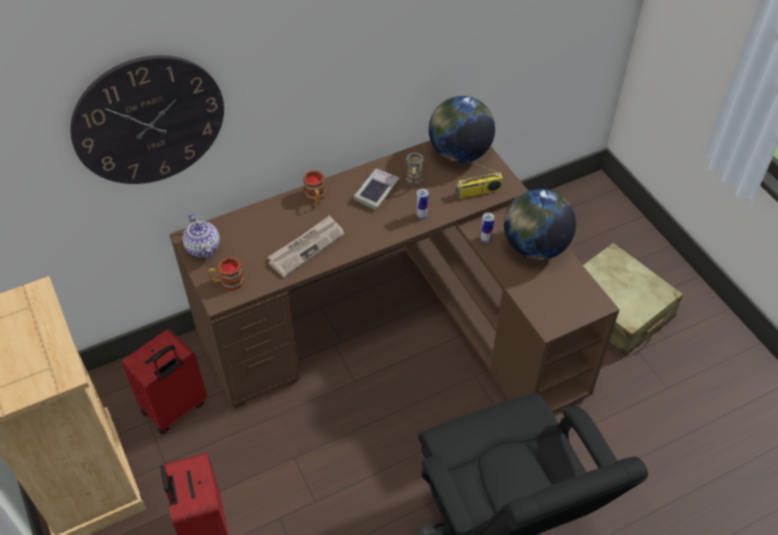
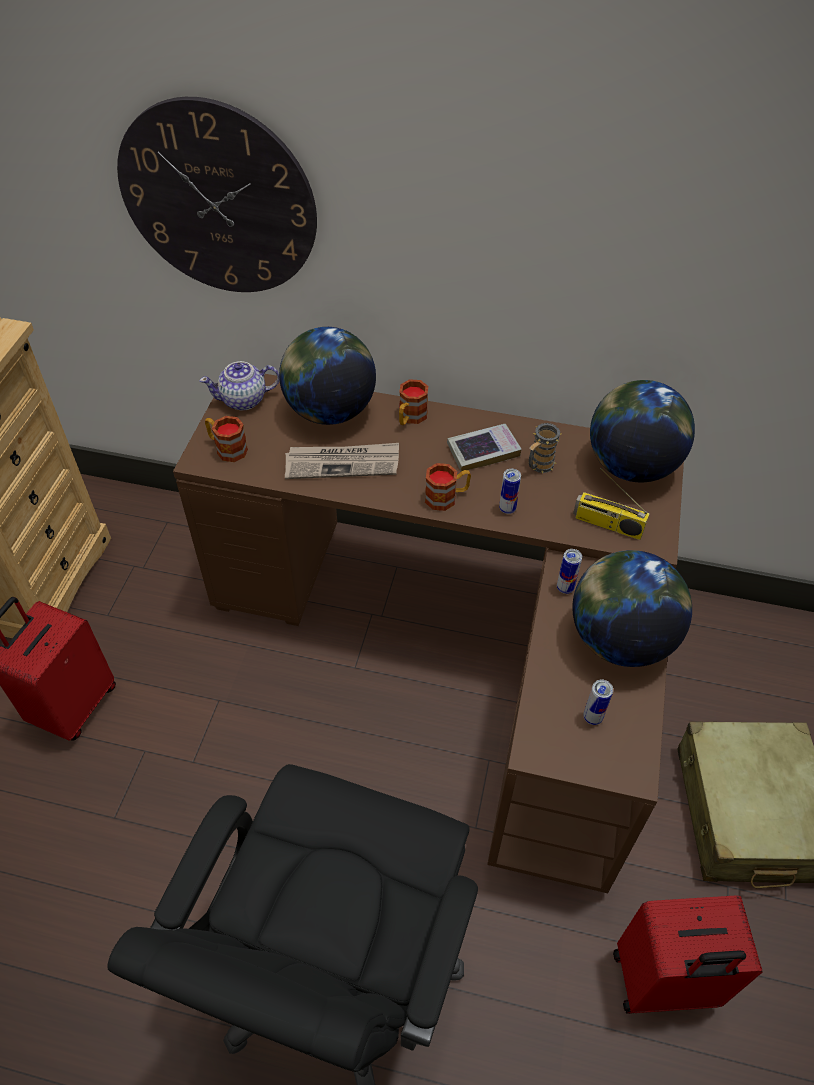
camera: 40 degrees right, 0 degrees up
(175, 408) = (167, 570): red suitcase -> red suitcase (663, 982)
(203, 247) = (244, 400): teapot -> teapot turned 60 degrees clockwise
(264, 222) = (329, 411): none -> globe
(384, 229) = (447, 497): none -> mug
(558, 292) = (592, 717): none -> can

